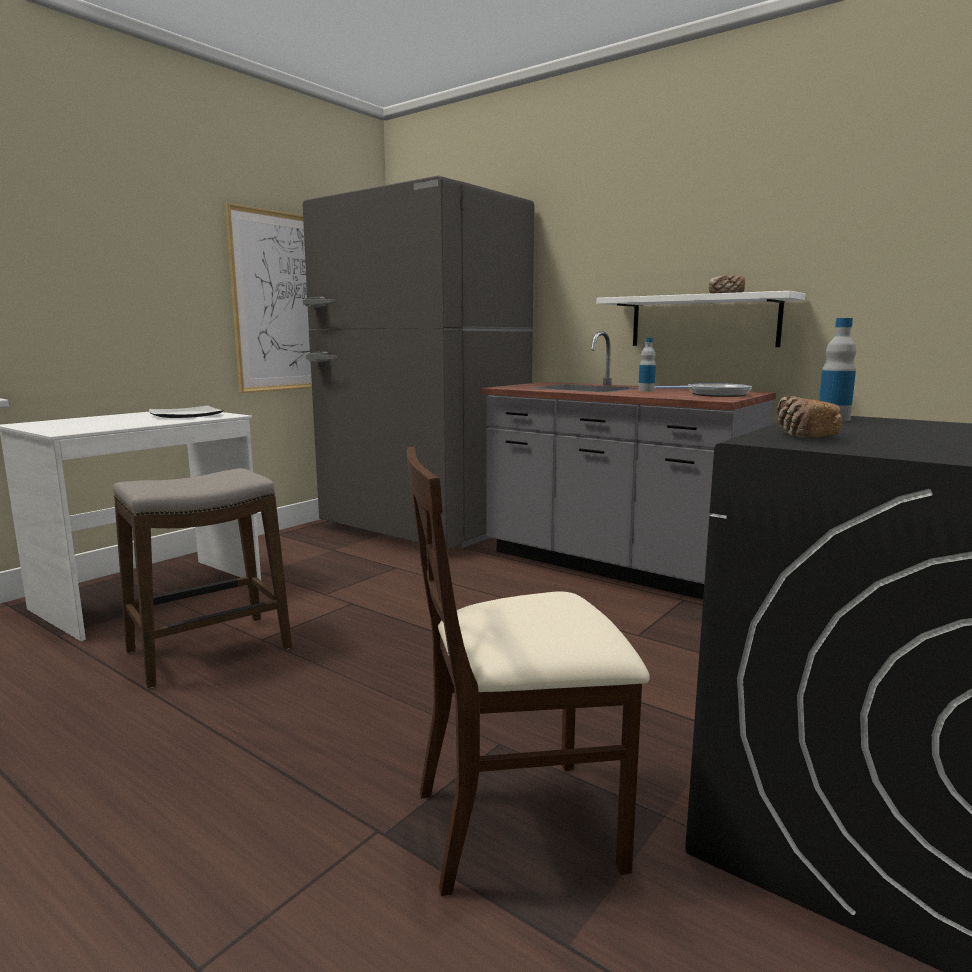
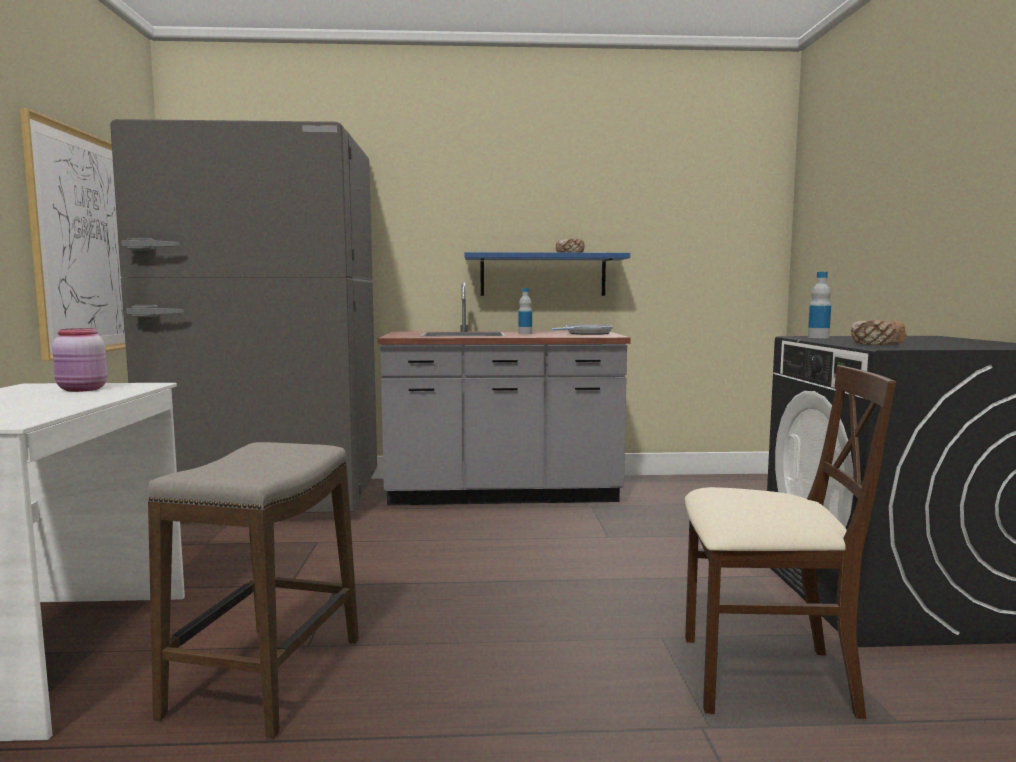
camera: 40 degrees left, 5 degrees down
(185, 415) = (82, 389): plate -> pink jar
(519, 823) = (763, 676): beige chair -> beige chair turned 120 degrees counterclockwise
(703, 321) = (543, 275): white shelf -> blue shelf

